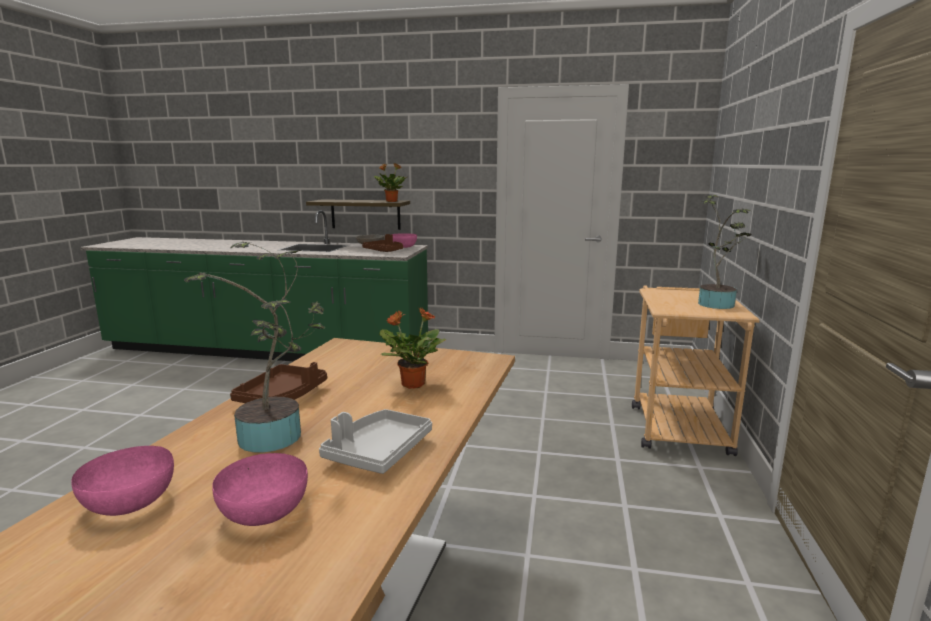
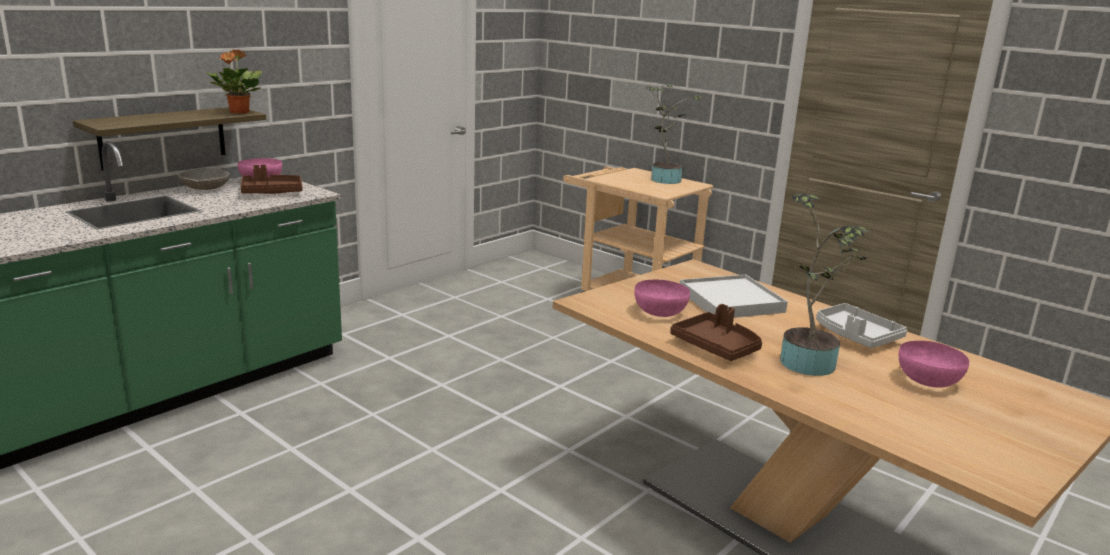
camera: 60 degrees left, 5 degrees up
(130, 501) = (897, 420): pink bowl -> pink bowl (659, 312)
(412, 384) = (730, 301): potted plant -> white tray

